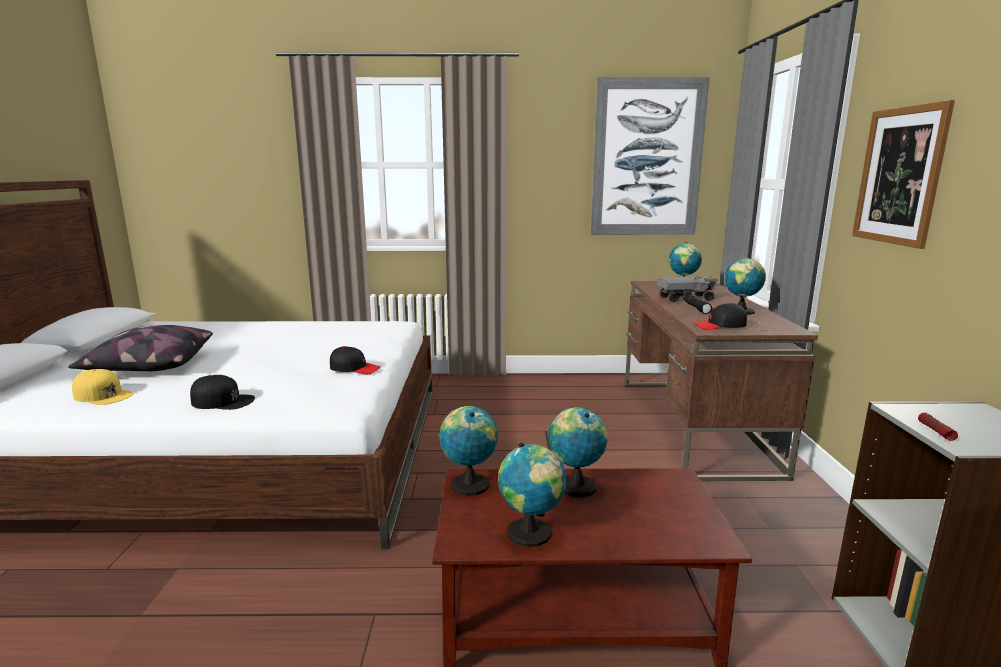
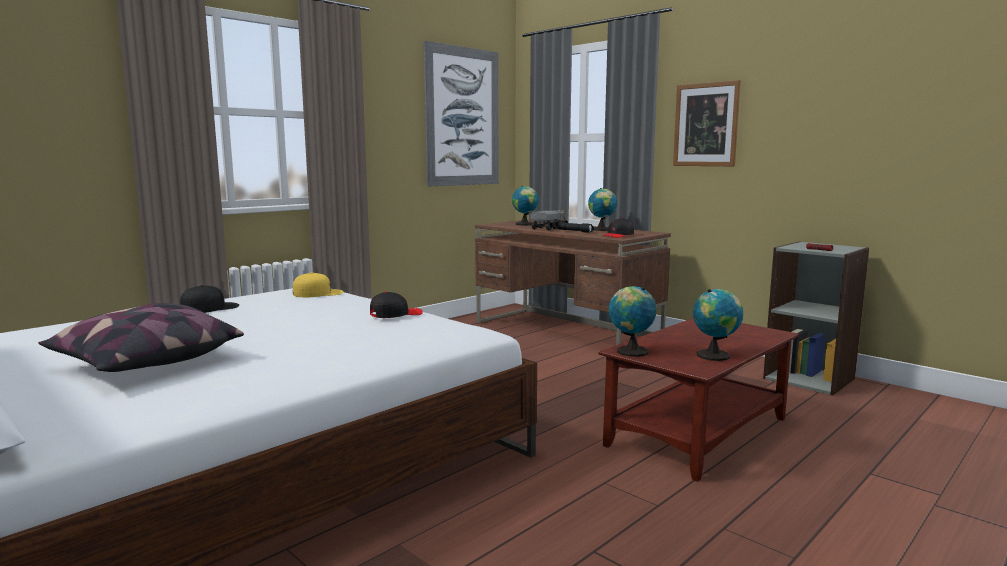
camera: 45 degrees left, 5 degrees down
(103, 395) = (190, 389): yellow cap -> yellow cap (318, 293)
(223, 401) = (357, 355): black cap -> black cap (210, 308)
(574, 485) = (677, 335): globe -> none

